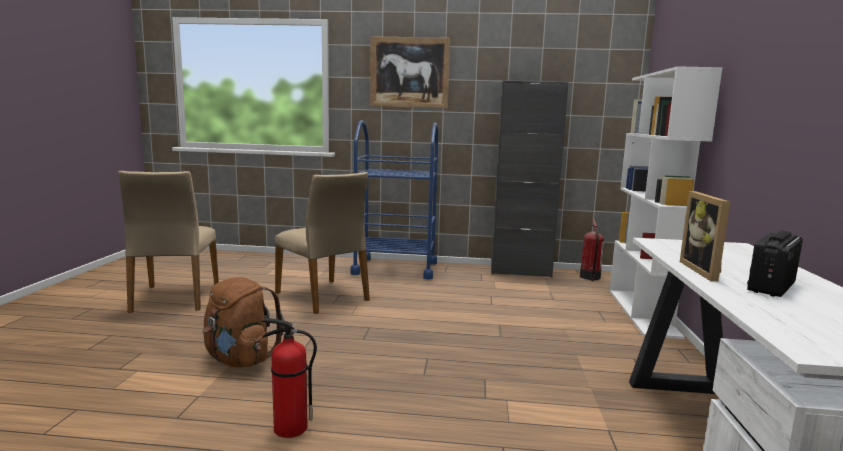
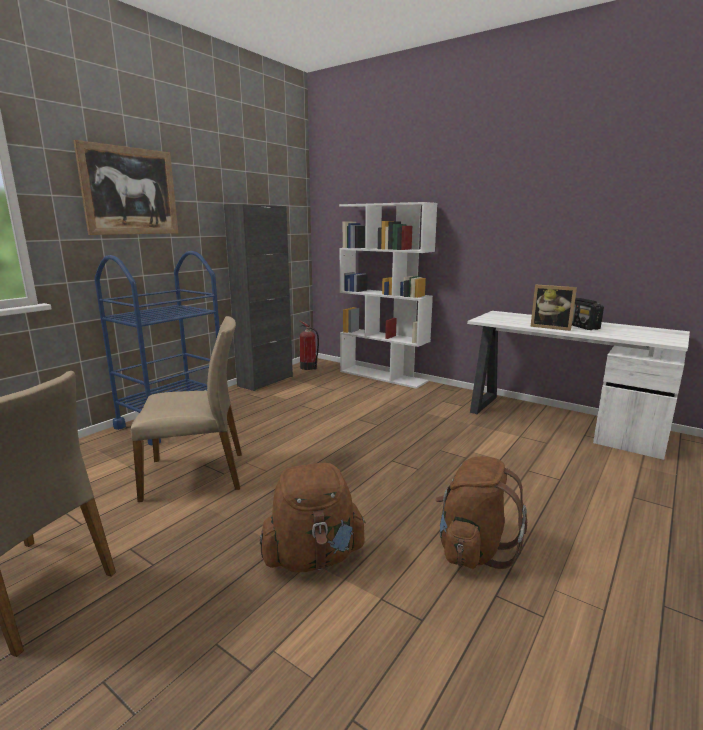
camera: 60 degrees left, 5 degrees up
(289, 428) = (473, 549): fire extinguisher -> brown backpack

